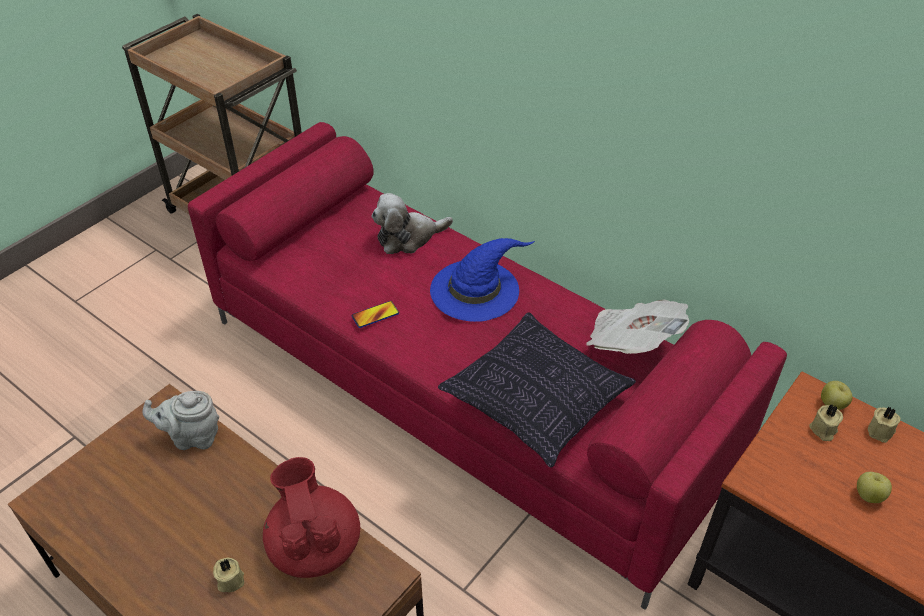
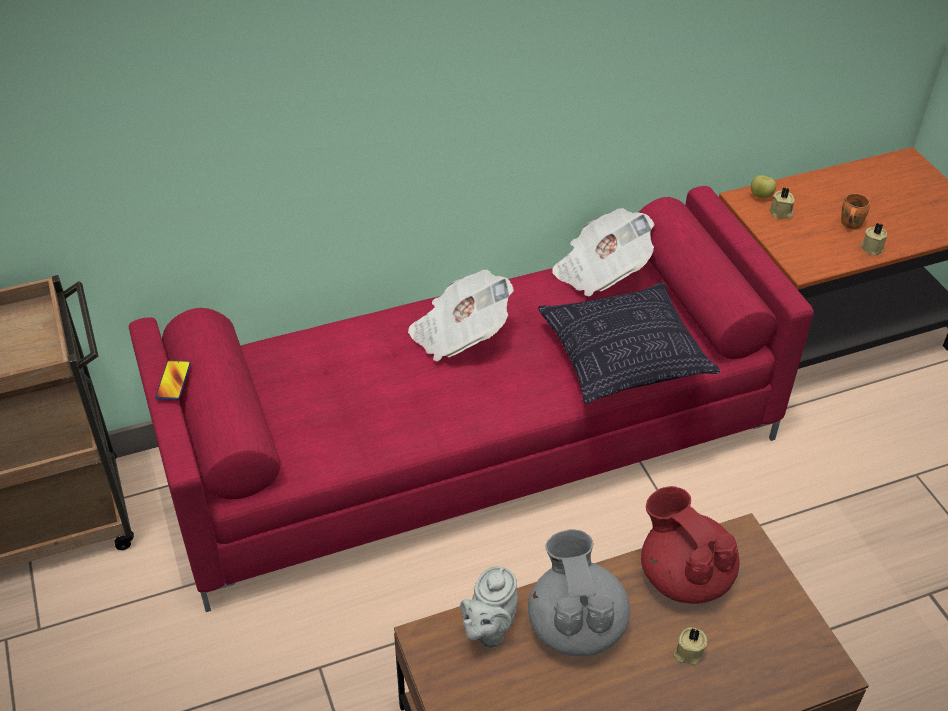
camera: 60 degrees left, 0 degrees up
(222, 490) = (575, 625): none -> grey teapot
(314, 546) = (684, 575): red teapot -> red teapot turned 45 degrees clockwise
(375, 315) = (436, 418): phone -> phone (173, 381)
(408, 237) = (342, 350): plush toy -> none
(476, 289) = (459, 334): blue hat -> newspaper
(868, 496) = (849, 224): apple -> orange mug
(881, 431) = (799, 188): beige candle -> beige candle (872, 247)

